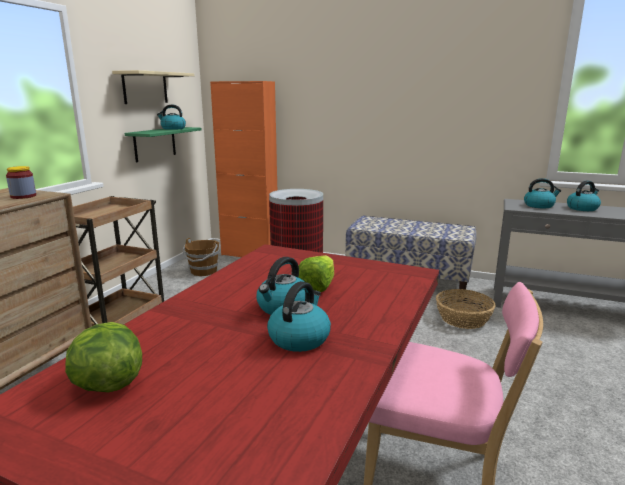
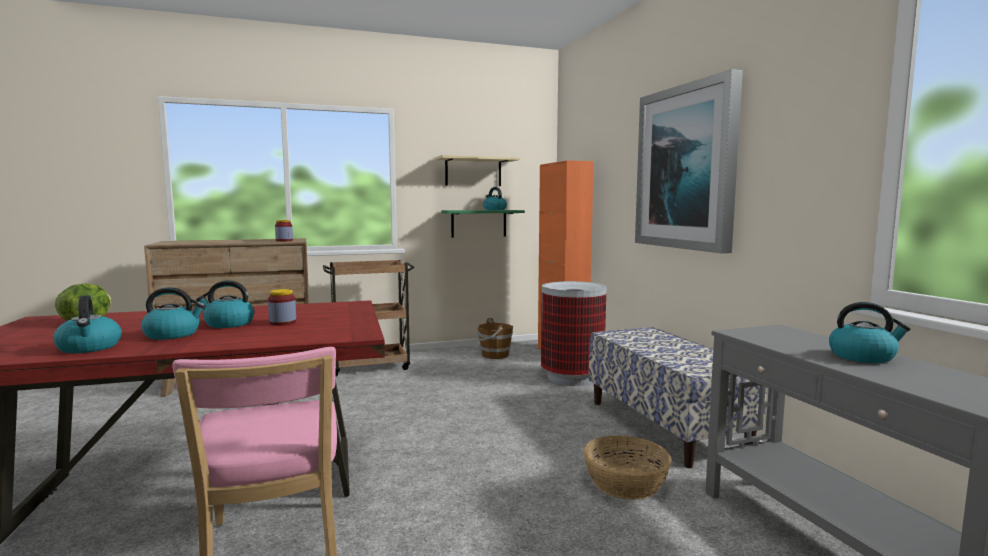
camera: 50 degrees right, 10 degrees down
(317, 287) = (282, 322): lettuce -> jar
(394, 95) = (686, 168): none -> picture
(539, 205) = (793, 339): kettle -> kettle (90, 347)

